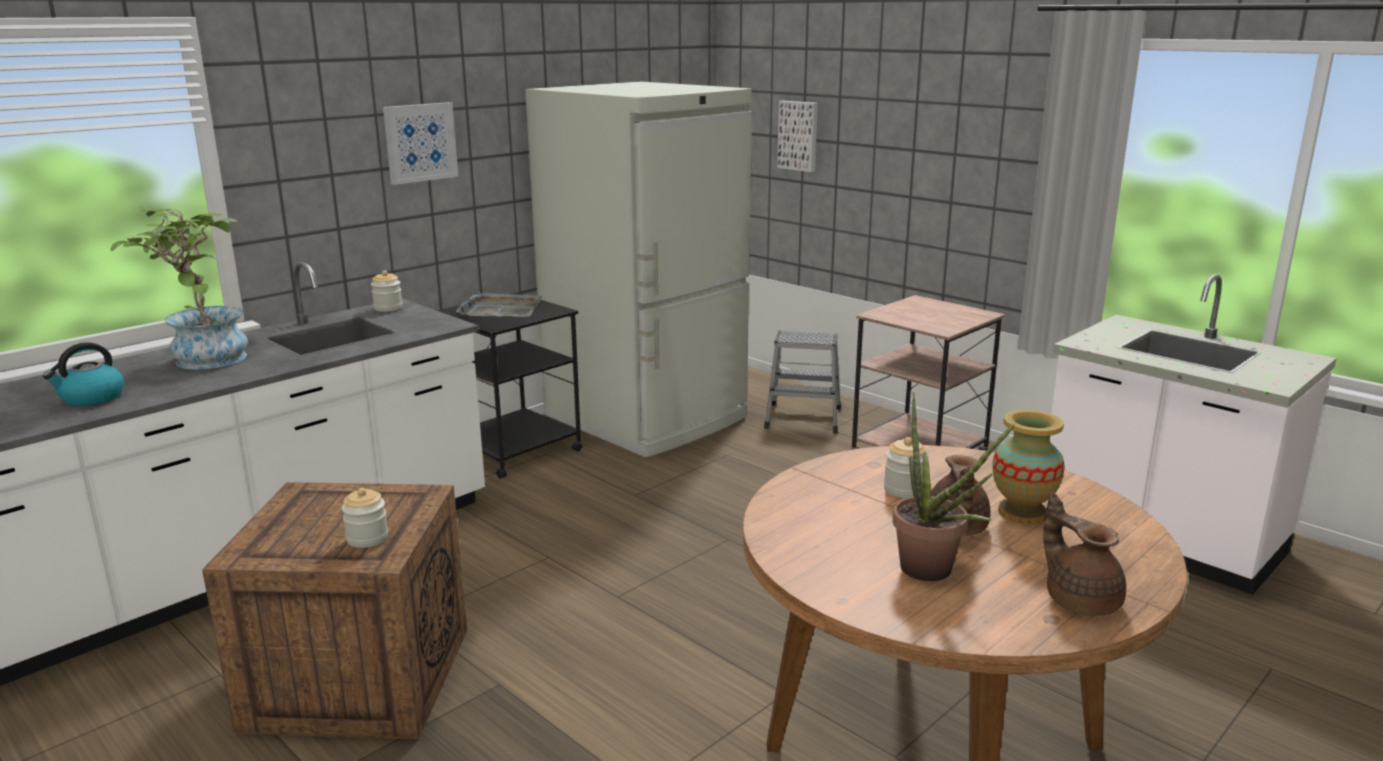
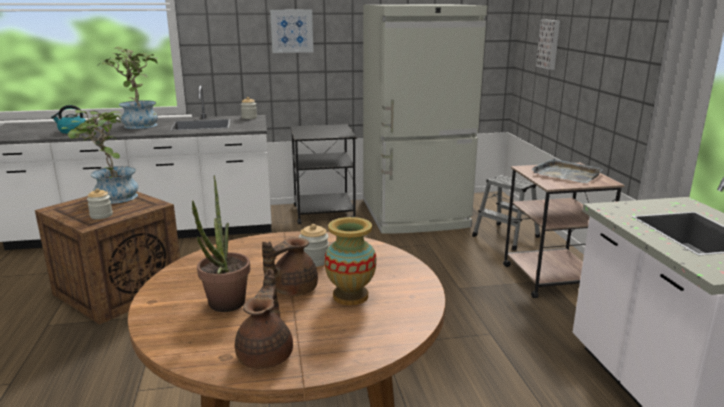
camera: 35 degrees right, 0 degrees up
(310, 506) = (110, 197): none -> potted plant
(500, 309) = (321, 130): grey tray -> grey tray (566, 174)

